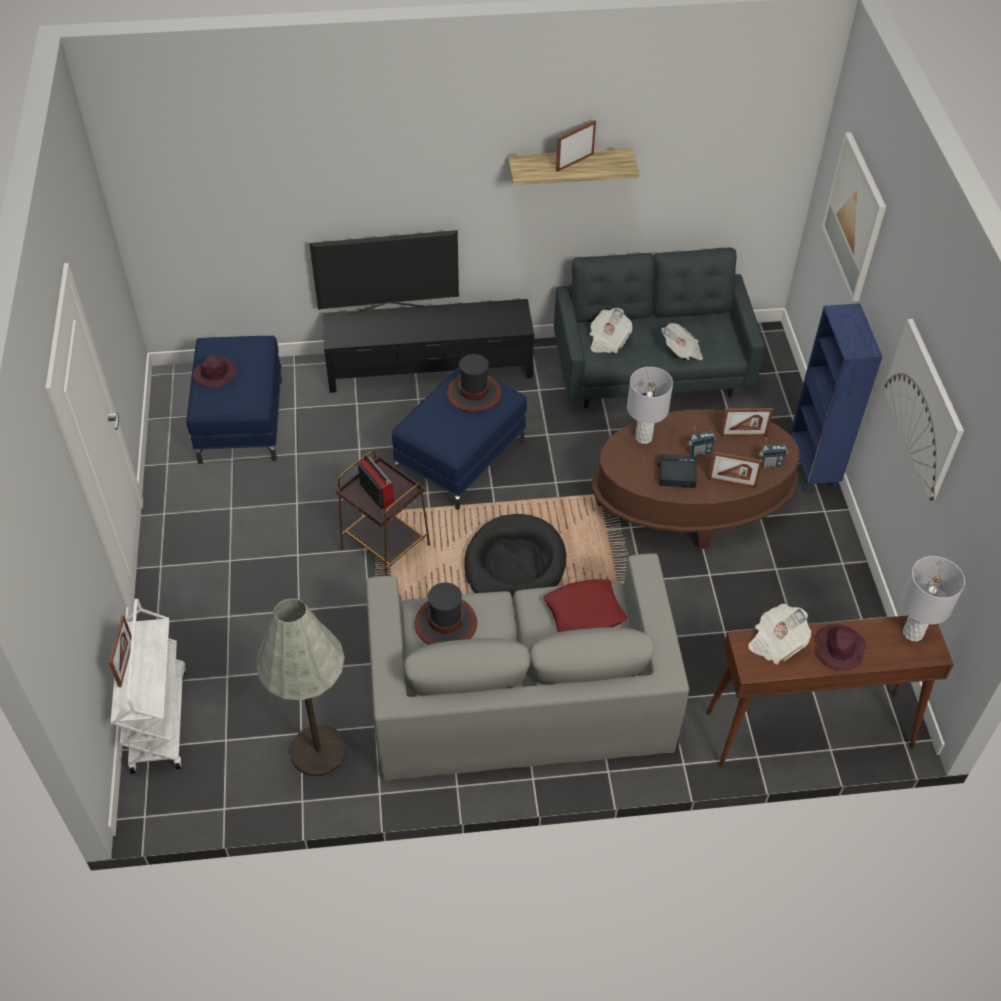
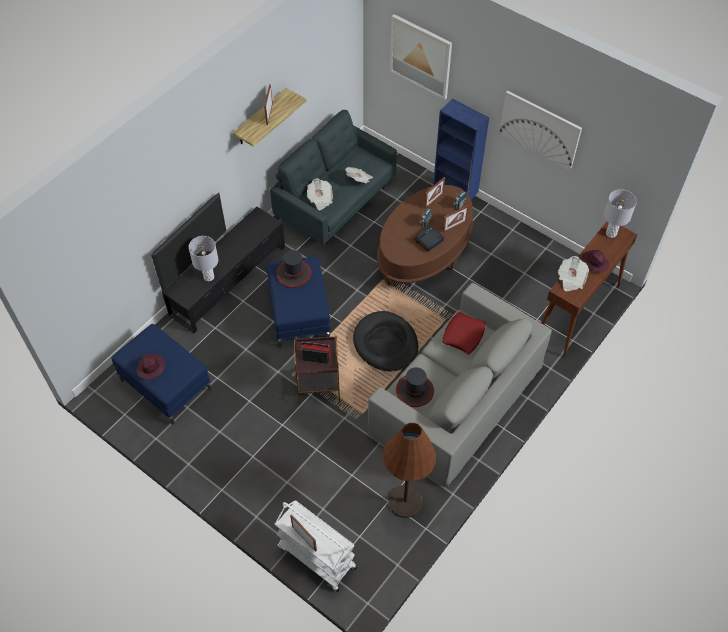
camera: 45 degrees left, 5 degrees up
(318, 751) = (405, 501): grey floor lamp -> brown floor lamp
(643, 437) = (394, 234): grey table lamp -> grey table lamp (209, 277)

